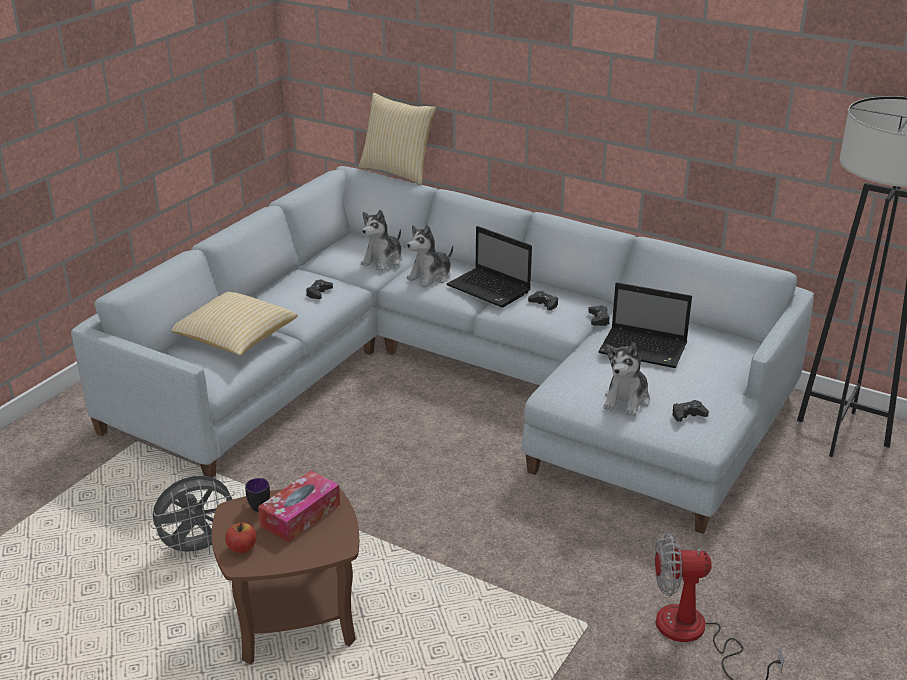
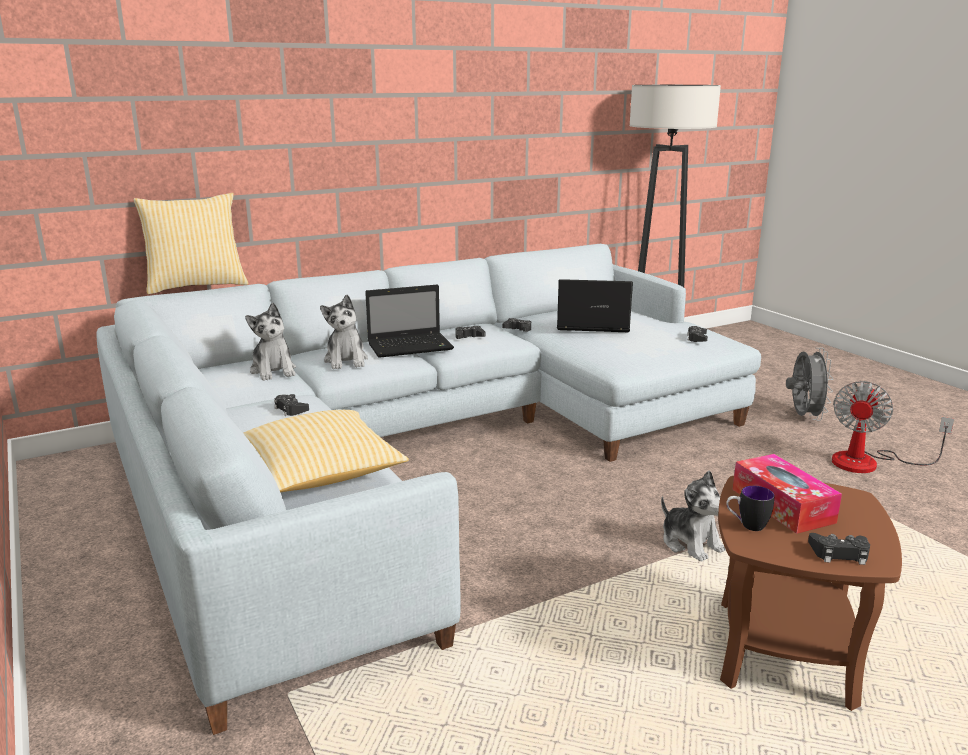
camera: 60 degrees left, 10 degrees down
(200, 548) = (596, 693): grey fan -> grey fan (803, 417)
(242, 548) = (839, 553): apple -> black game controller
(627, 400) = (656, 349): plush toy -> plush toy (691, 543)
(645, 349) = (591, 325): laptop -> laptop turned 135 degrees counterclockwise

